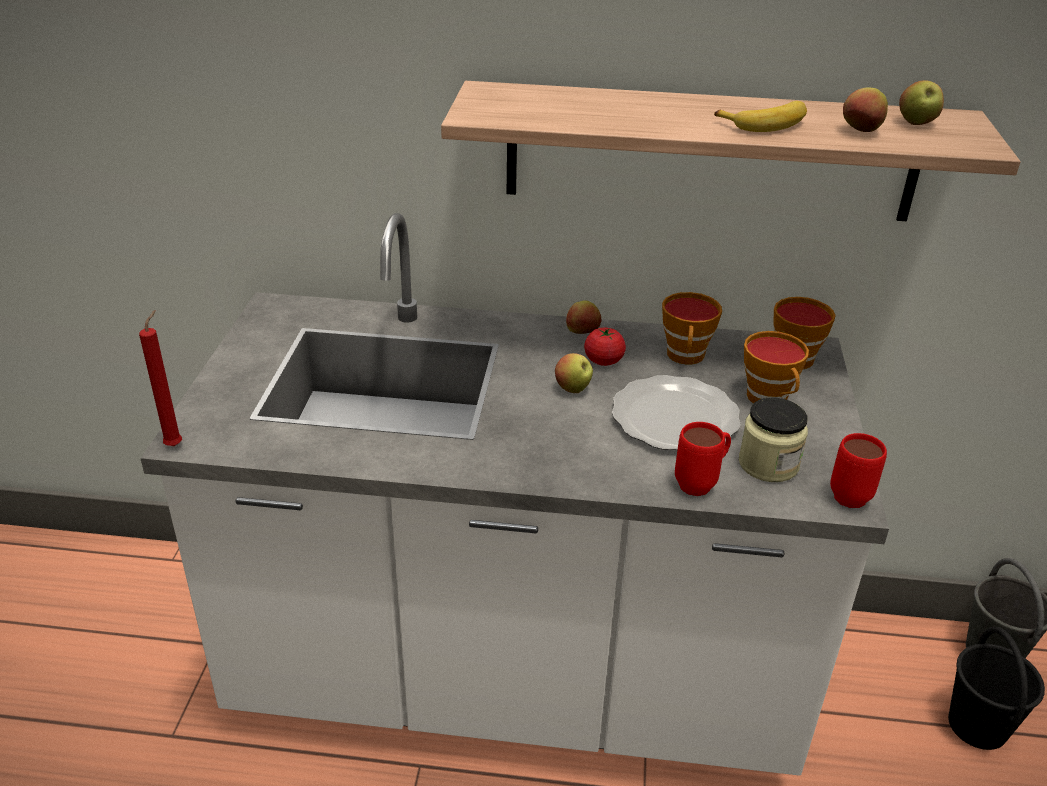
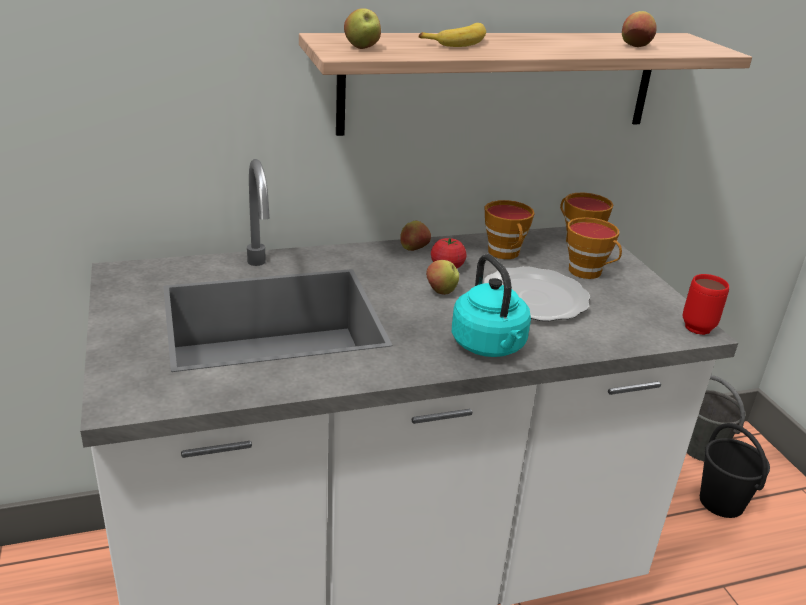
camera: 25 degrees left, 5 degrees down
(176, 444) = (111, 409): red candle -> none
(576, 464) = (490, 346): none -> turquoise kettle
(701, 483) = (593, 340): red mug -> none
(766, 123) = (568, 46): banana -> banana (458, 42)
(768, 464) = (626, 317): jar -> none
(916, 123) = (661, 41): apple -> apple (362, 48)

